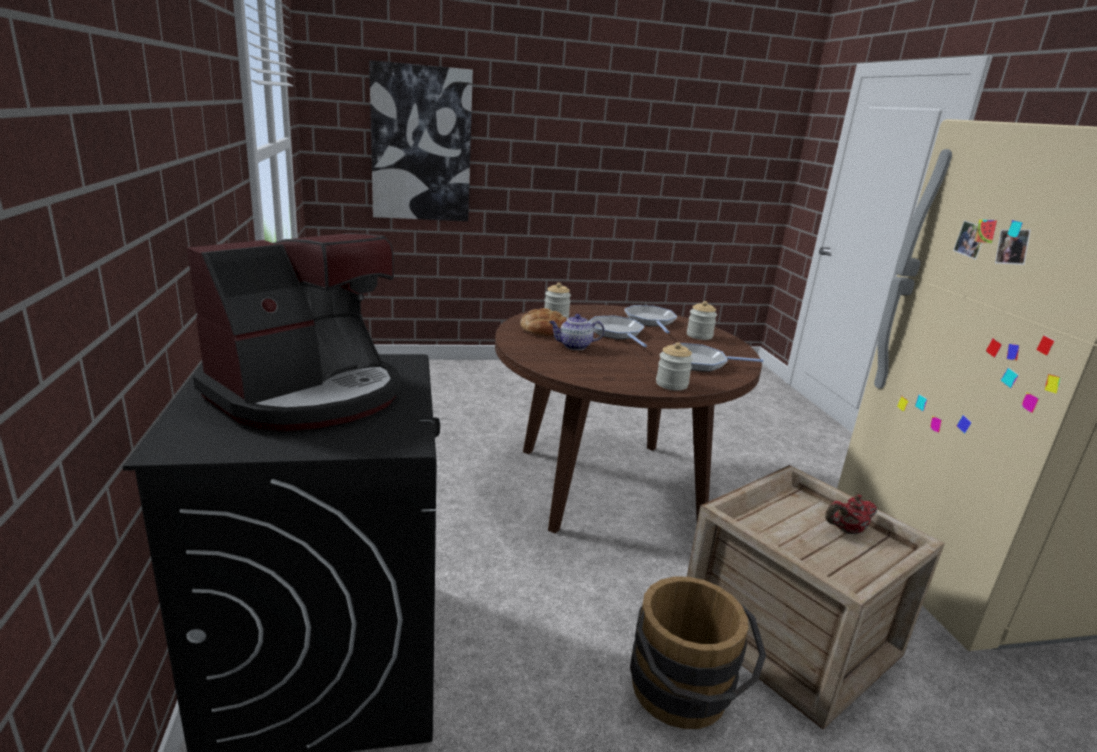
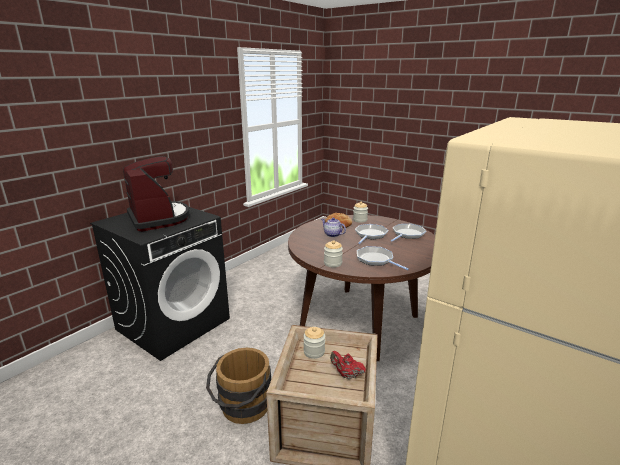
camera: 50 degrees right, 0 degrees up
(308, 394) = (159, 218): coffee machine -> coffee machine turned 120 degrees counterclockwise
(421, 144) = (374, 121): picture -> none
(699, 336) = (416, 248): jar -> jar (314, 352)

